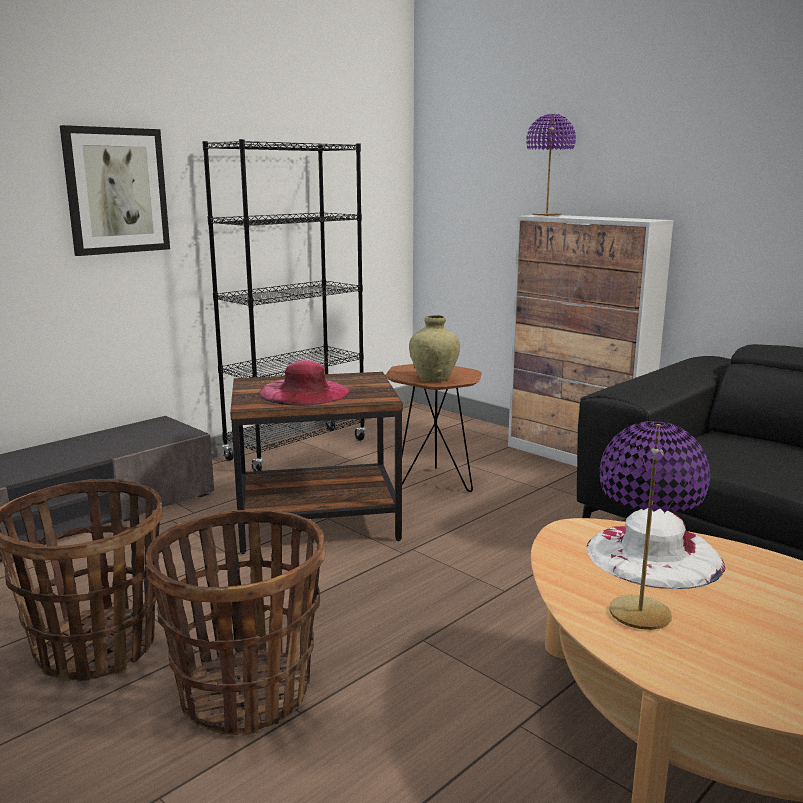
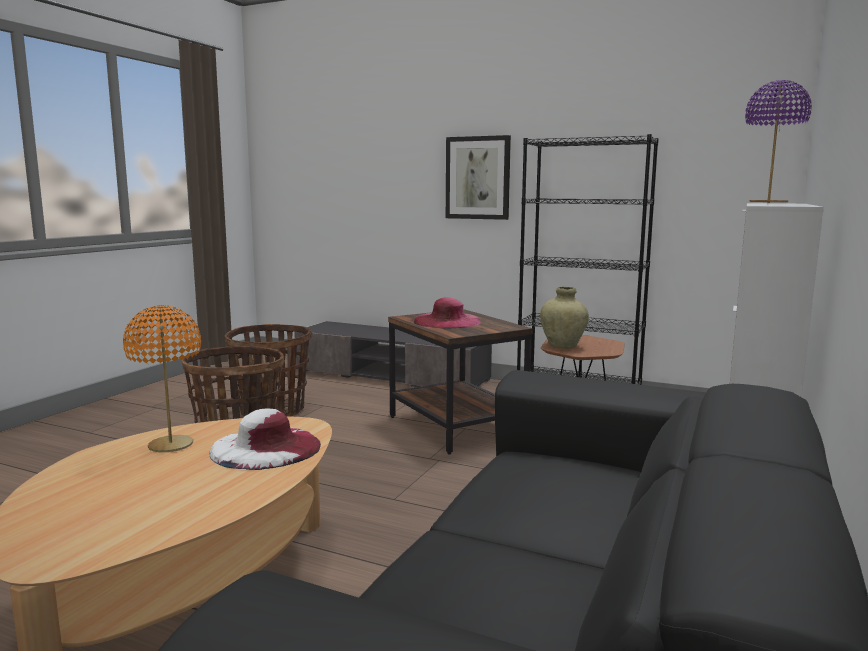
camera: 70 degrees right, 5 degrees down
(639, 614) = (171, 445): purple table lamp -> orange table lamp

